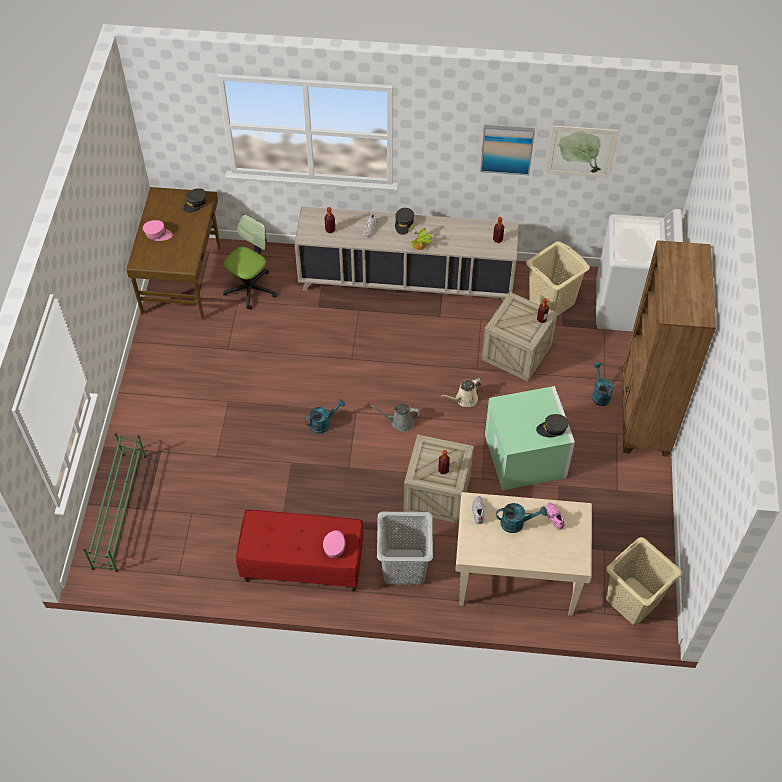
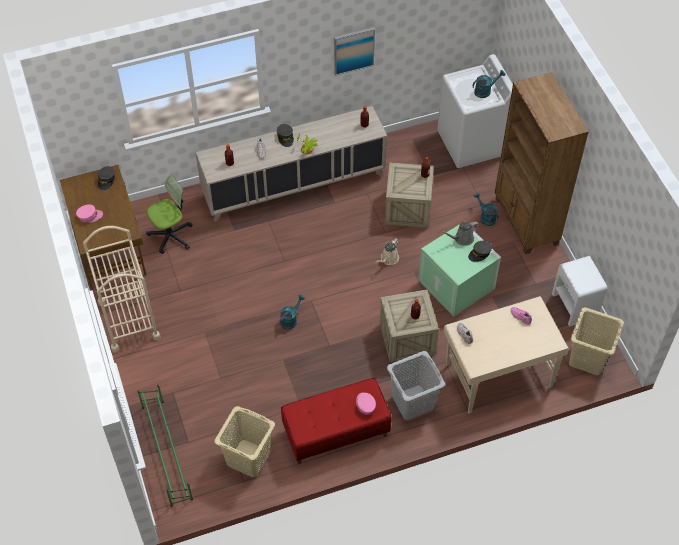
camera: 25 degrees left, 0 degrees up
(160, 359) = (129, 320): none -> beige cart
(250, 288) = (171, 235): office chair -> office chair turned 45 degrees clockwise
(399, 422) = (349, 295): grey watering can -> grey watering can (462, 239)
(517, 523) = (496, 331): turquoise watering can -> turquoise watering can (485, 91)
(552, 302) = (413, 160): beige laundry basket -> beige laundry basket (248, 458)
(581, 151) = (411, 33): picture -> none
(649, 534) = (574, 306): none -> white nightstand

